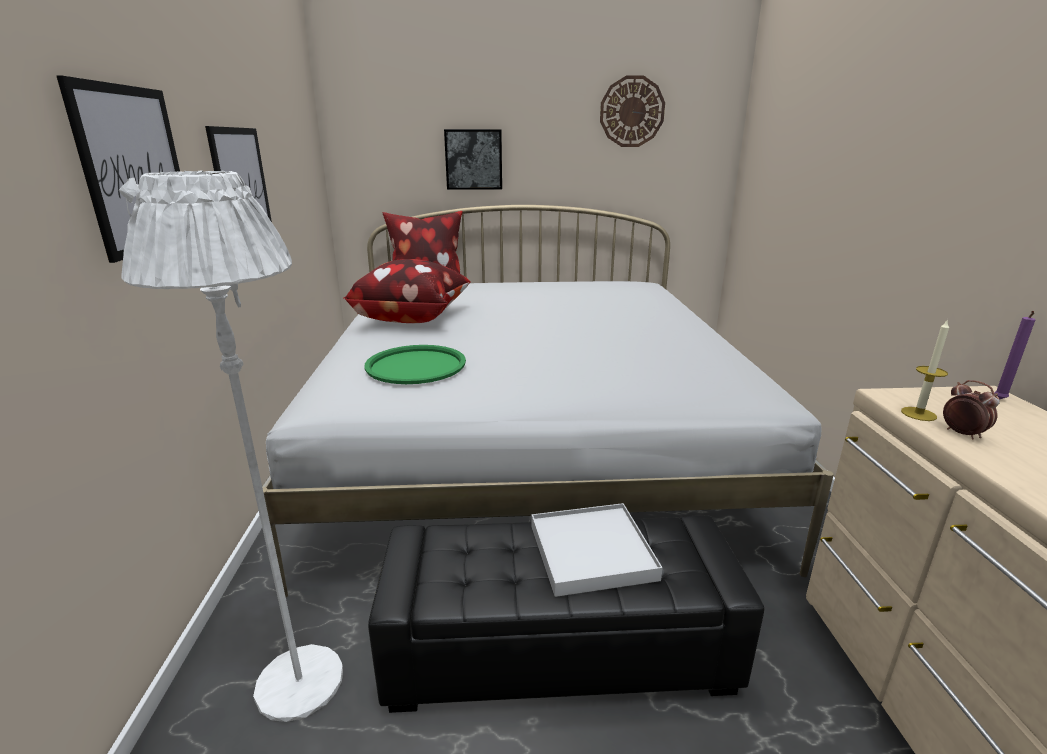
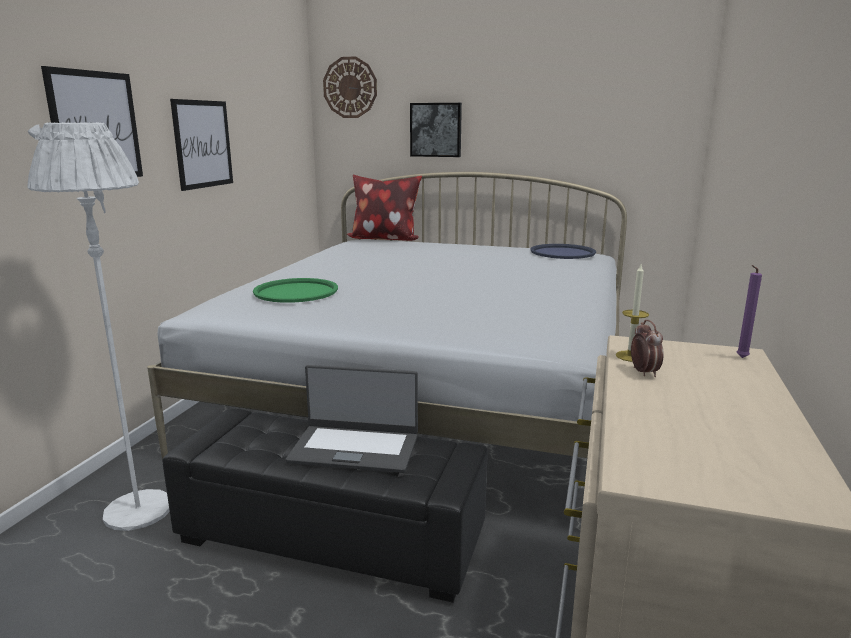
camera: 20 degrees right, 5 degrees down
(411, 318) = (336, 262): pillow -> none
(592, 552) = (355, 448): white tray -> laptop
(625, 285) = (562, 252): none -> blue tray
(632, 112) = (588, 84): wall clock -> wall clock (350, 87)

